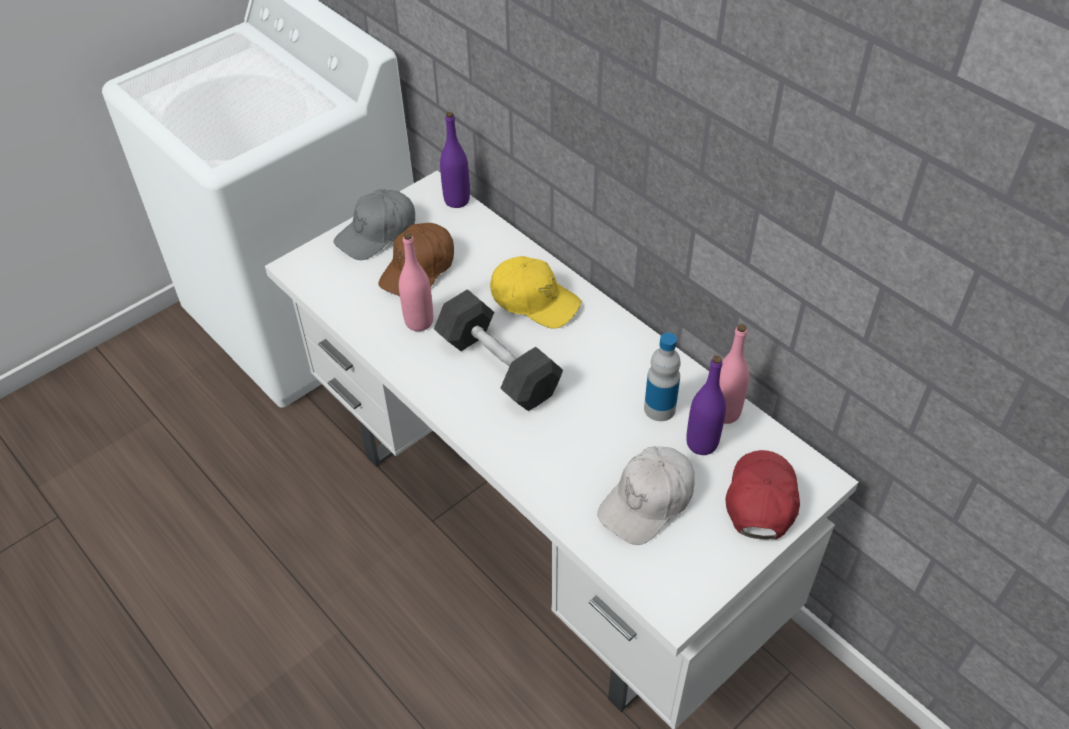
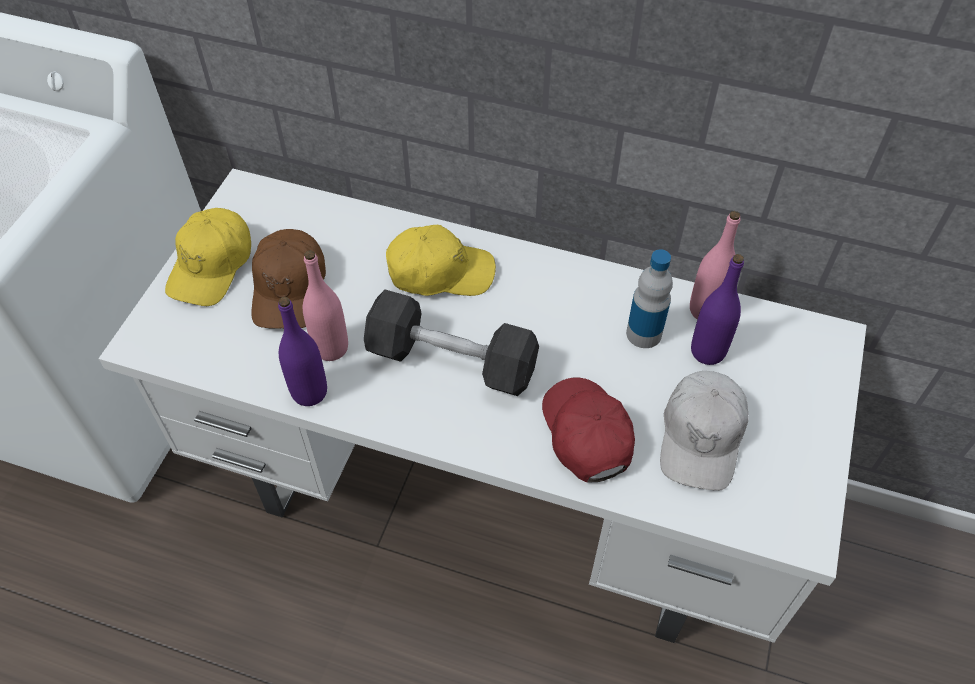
camera: 30 degrees left, 5 degrees up
(377, 233) = (212, 266): grey cap -> yellow cap
(457, 200) = (279, 194): purple bottle -> purple bottle (309, 392)
(761, 500) = (799, 384): red cap -> red cap (586, 434)

